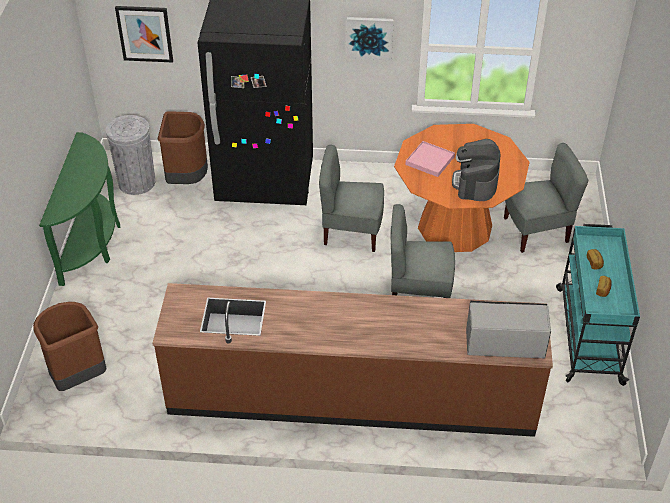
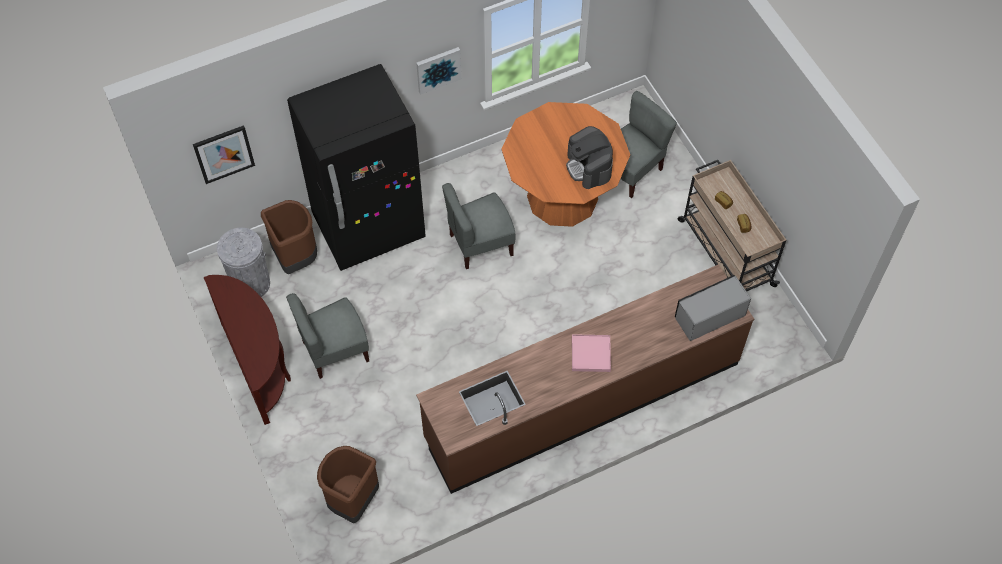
camera: 30 degrees left, 15 degrees up
(92, 242) = (260, 366): green console table -> brown console table
(418, 293) = (574, 279): grey chair -> grey chair (335, 351)
(430, 160) = (537, 160): pink tray -> pink tray (590, 354)
(588, 333) = (725, 252): turquoise cart -> beige cart

